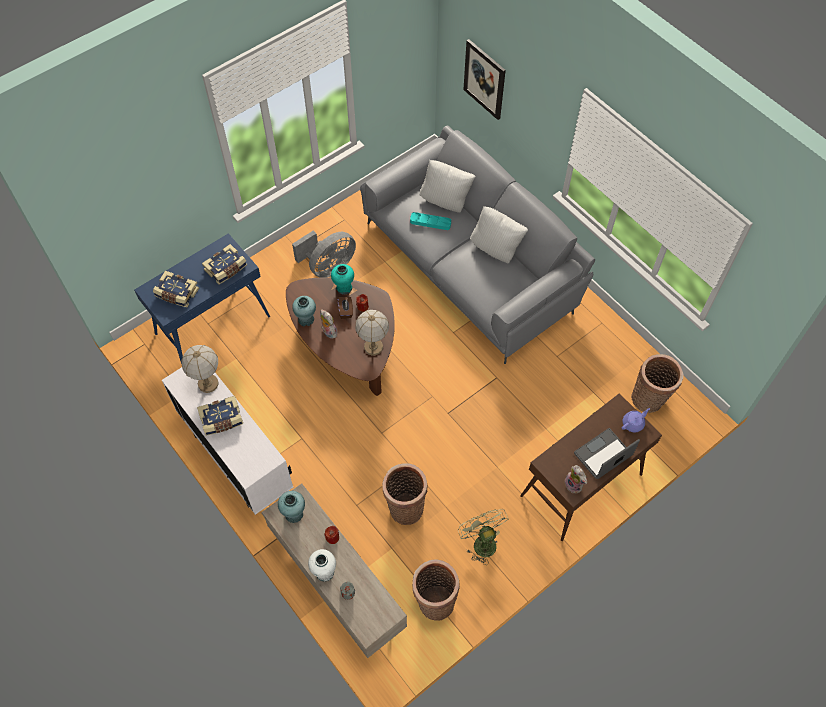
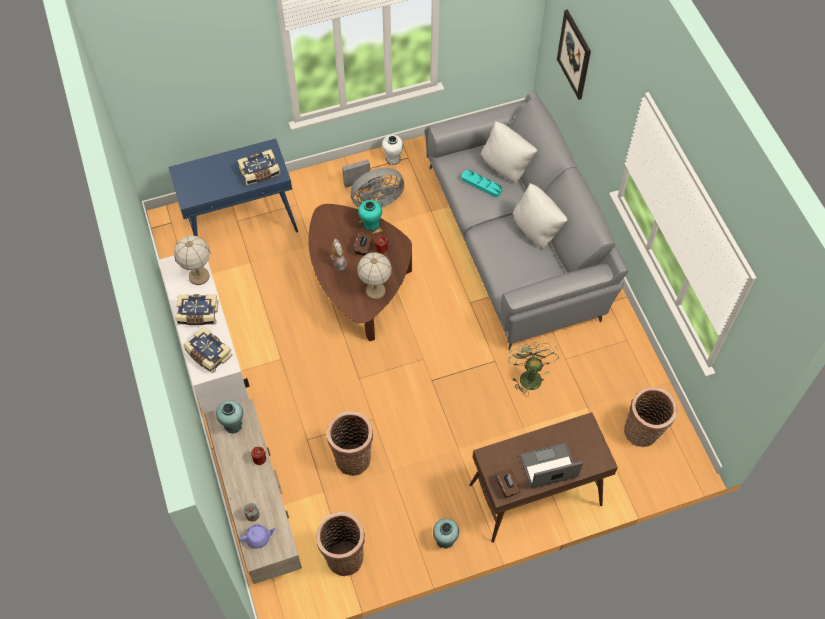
camera: 20 degrees right, 0 degrees up
(177, 294) = (205, 183): book -> book (208, 354)
(306, 319) = (322, 244): turquoise vase -> turquoise vase (445, 540)
(324, 572) = (239, 488): white vase -> white vase (393, 159)
(481, 541) = (412, 515): green fan -> green fan (529, 375)
(574, 485) = (507, 486): plush toy -> brown tissue box
(633, 423) = (593, 446): purple teapot -> purple teapot (258, 538)

